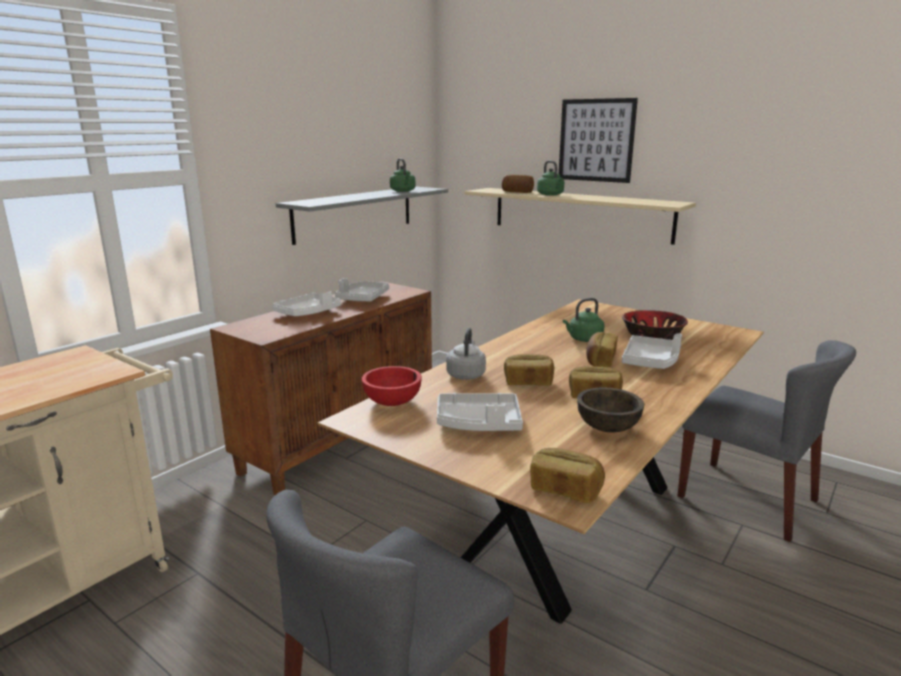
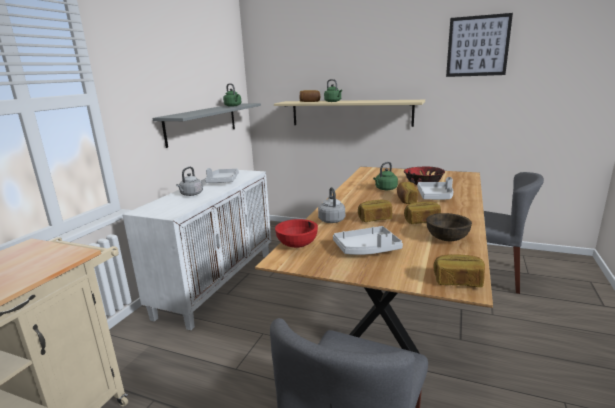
camera: 15 degrees left, 0 degrees up
(308, 313) = (191, 194): white tray -> grey kettle
(340, 440) = (217, 283): brown cabinet -> white cabinet
(596, 140) = (358, 65): picture -> picture (477, 46)

